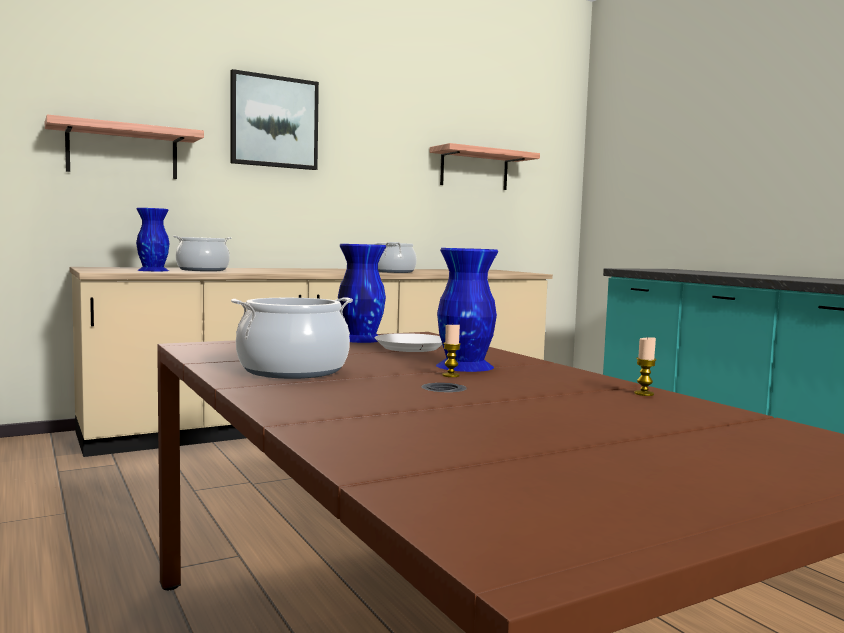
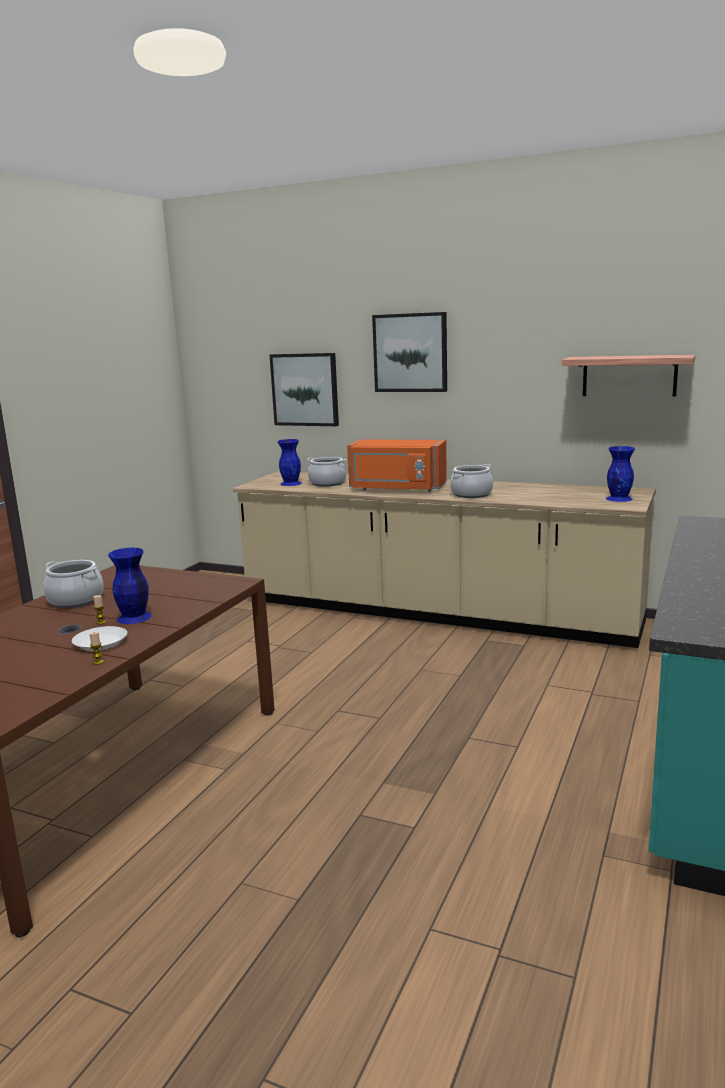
camera: 55 degrees right, 10 degrees up
(123, 152) = (305, 389): shelf -> picture
(304, 271) = (396, 489): none -> orange microwave
(360, 339) = (197, 579): blue vase -> blue vase (619, 498)
(409, 348) = (180, 594): white plate -> white plate (100, 643)

